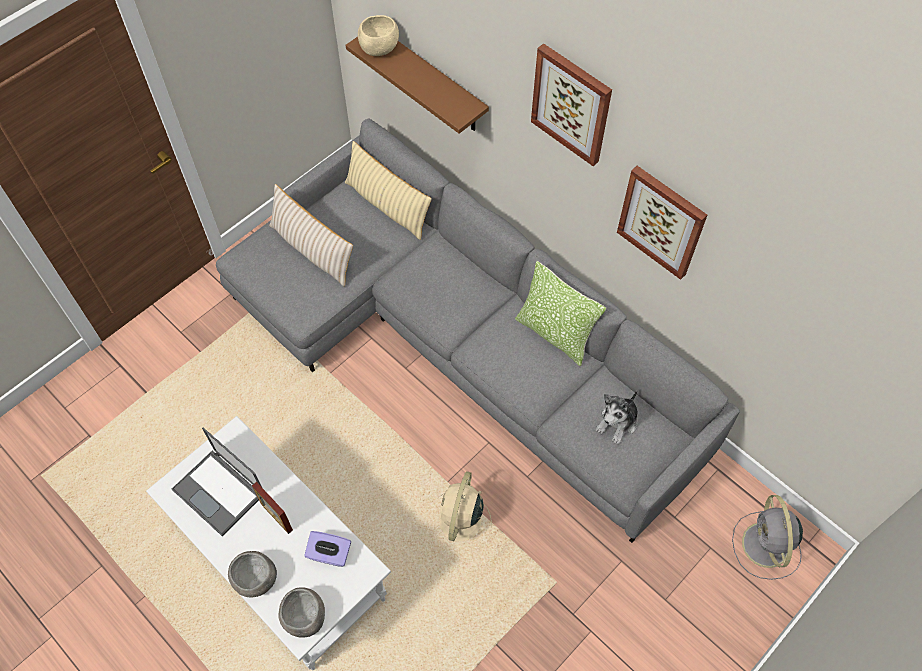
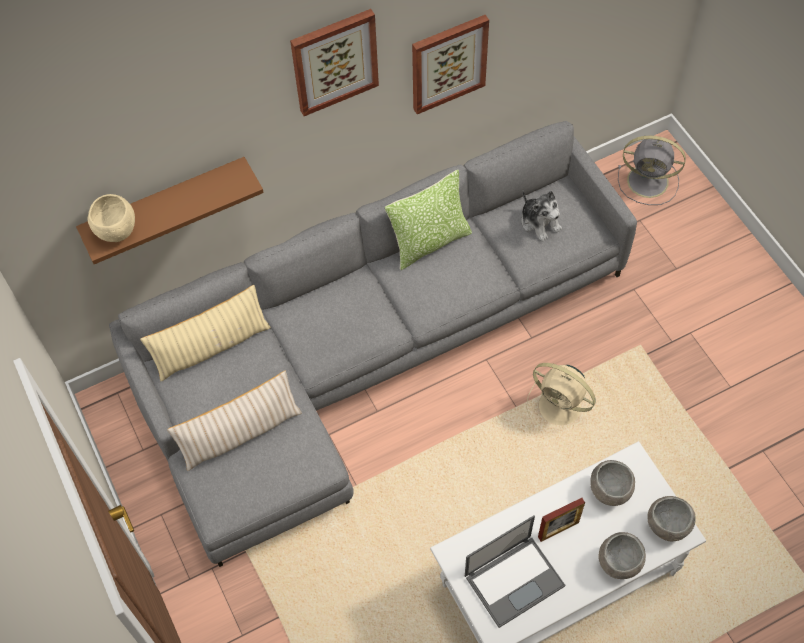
camera: 70 degrees left, 0 degrees up
(329, 554) = (609, 490): purple tissue box -> grey bowl

